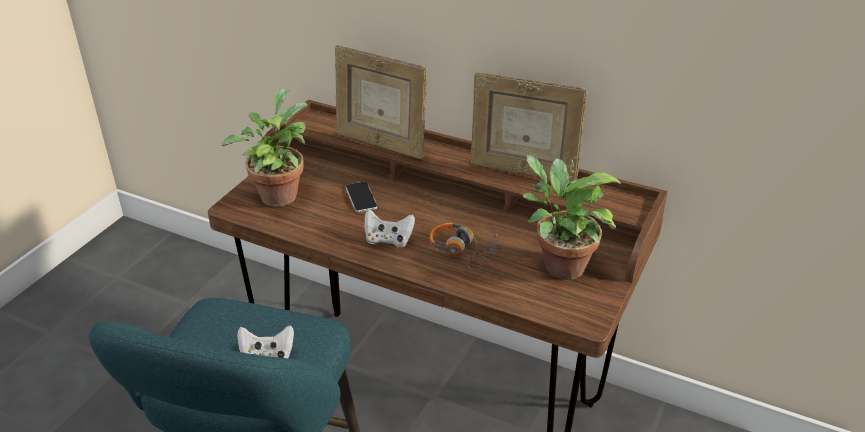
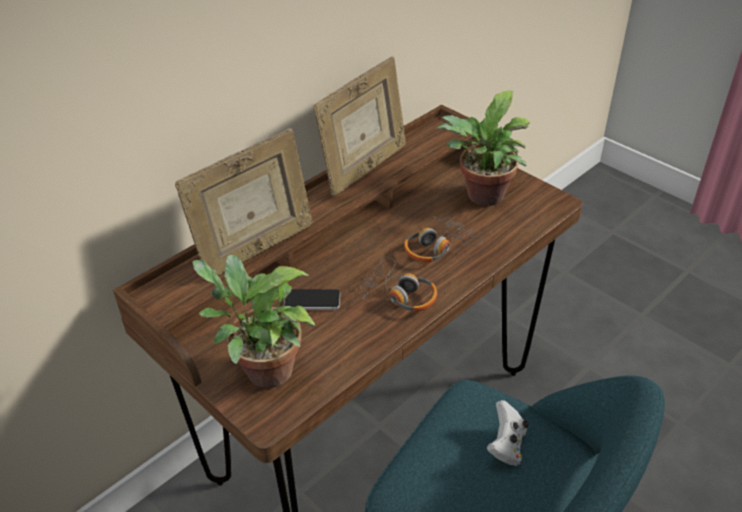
camera: 70 degrees left, 5 degrees up
(388, 240) = (399, 294): white game controller -> headphones

